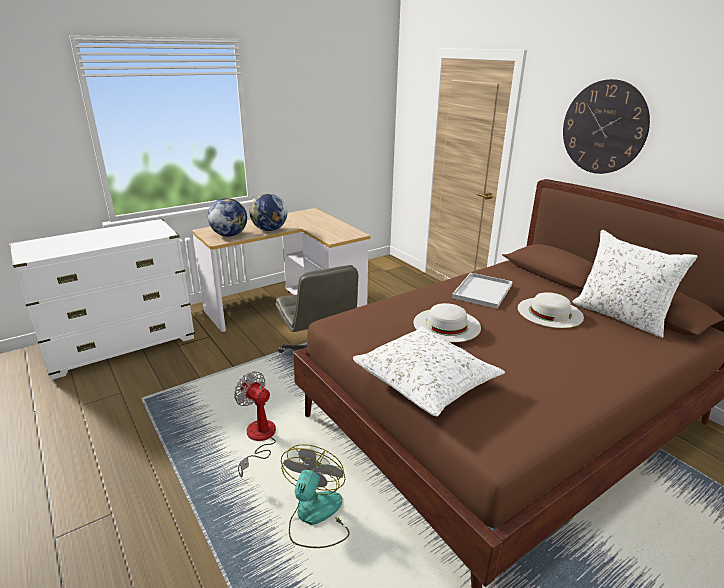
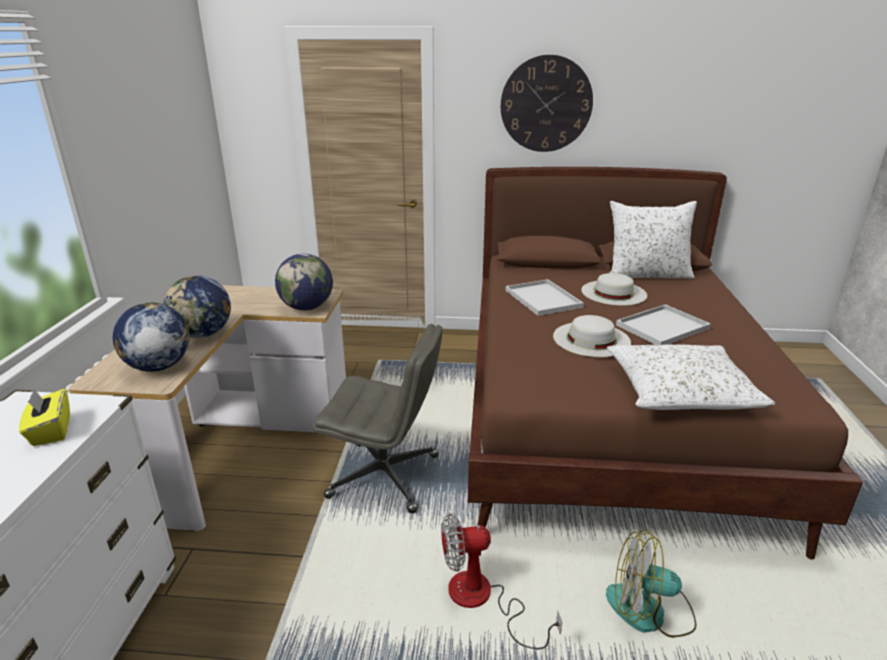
camera: 50 degrees left, 0 degrees up
(139, 235) = (51, 431): none -> yellow tissue box
(315, 517) = (649, 611): fan -> fan turned 45 degrees counterclockwise
(332, 236) = (307, 307): none -> globe
(526, 347) = (662, 326): none -> white tray

